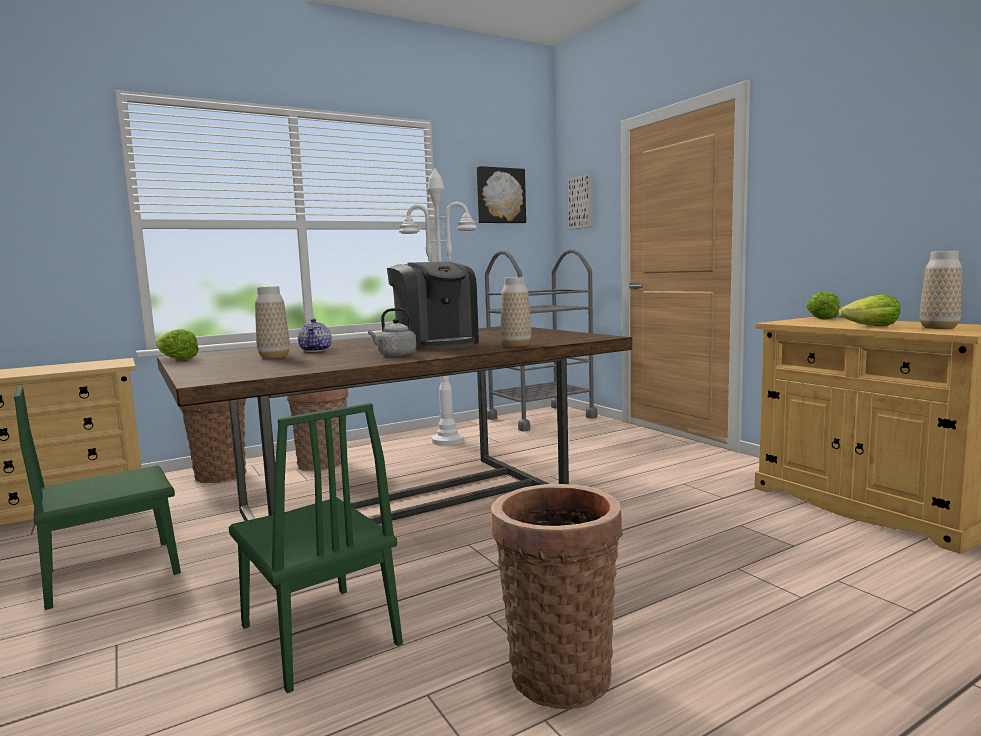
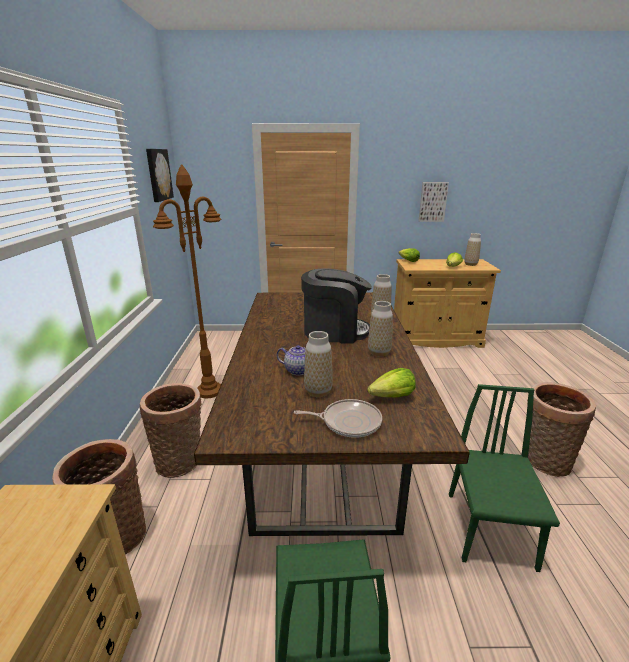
camera: 60 degrees left, 15 degrees up
(176, 359) = (255, 441): lettuce -> lettuce (392, 397)
(219, 366) = (348, 422): none -> frying pan
(319, 634) = (489, 529): green chair -> green chair turned 75 degrees counterclockwise
(395, 355) = (379, 352): grey kettle -> vase
(448, 441) = (209, 391): white floor lamp -> brown floor lamp
(541, 418) = (215, 346): grey cart -> none
(582, 202) = (210, 180): picture -> picture (432, 201)

